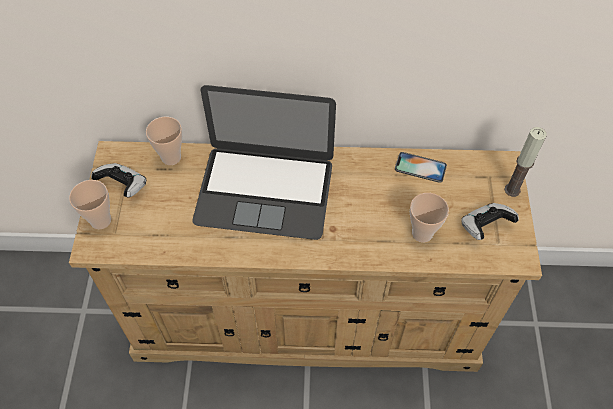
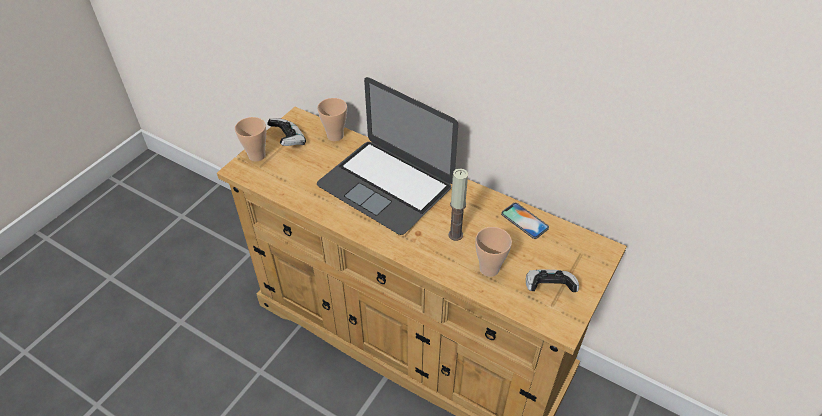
camera: 30 degrees right, 10 degrees down
(512, 190) = (595, 271): candle -> candle (455, 235)

